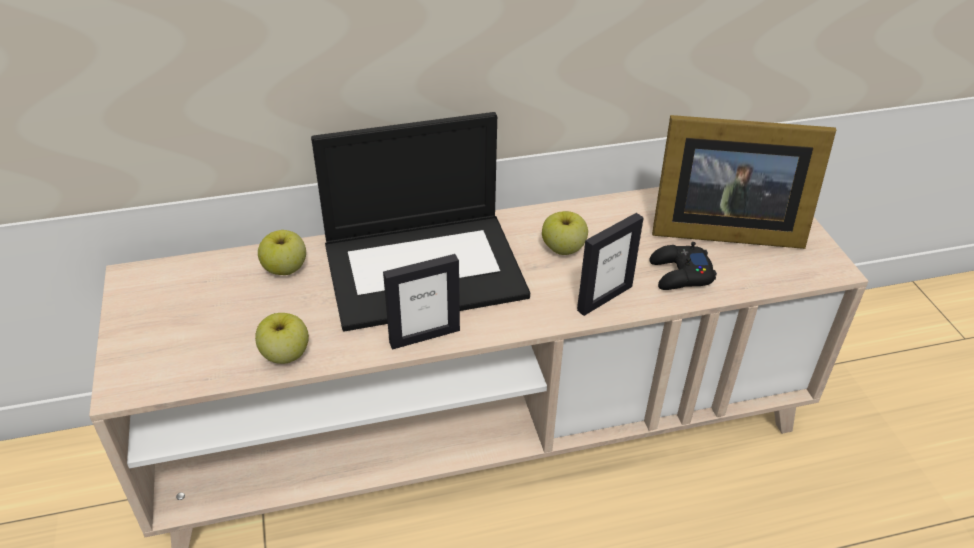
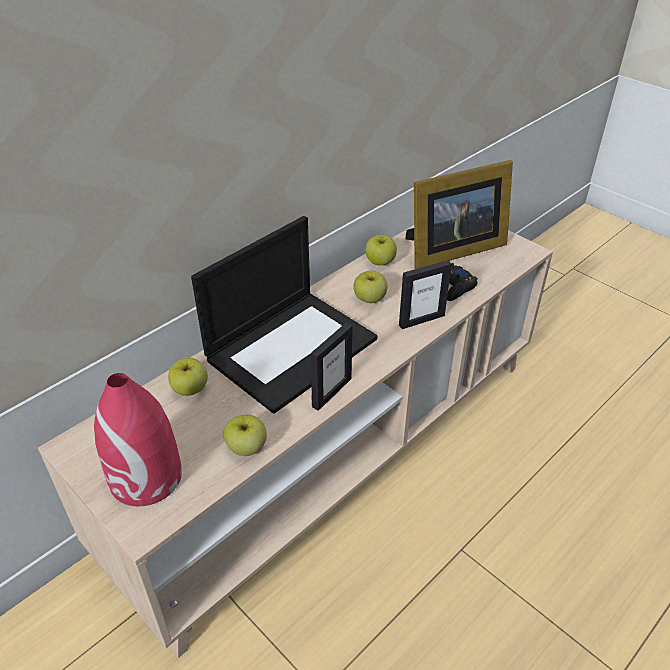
camera: 30 degrees left, 0 degrees up
(168, 339) = (146, 477): none -> red vase
(604, 298) = (421, 320): picture frame -> picture frame turned 45 degrees clockwise
(615, 210) = (380, 262): none -> apple

